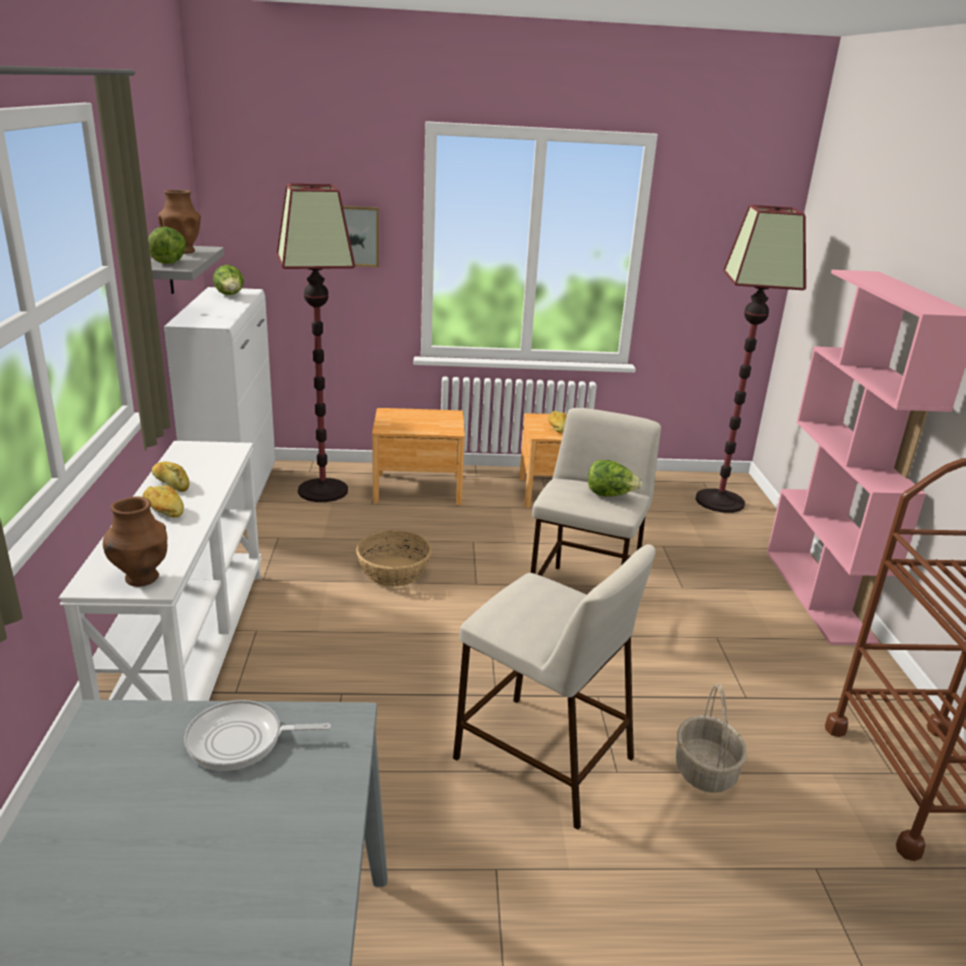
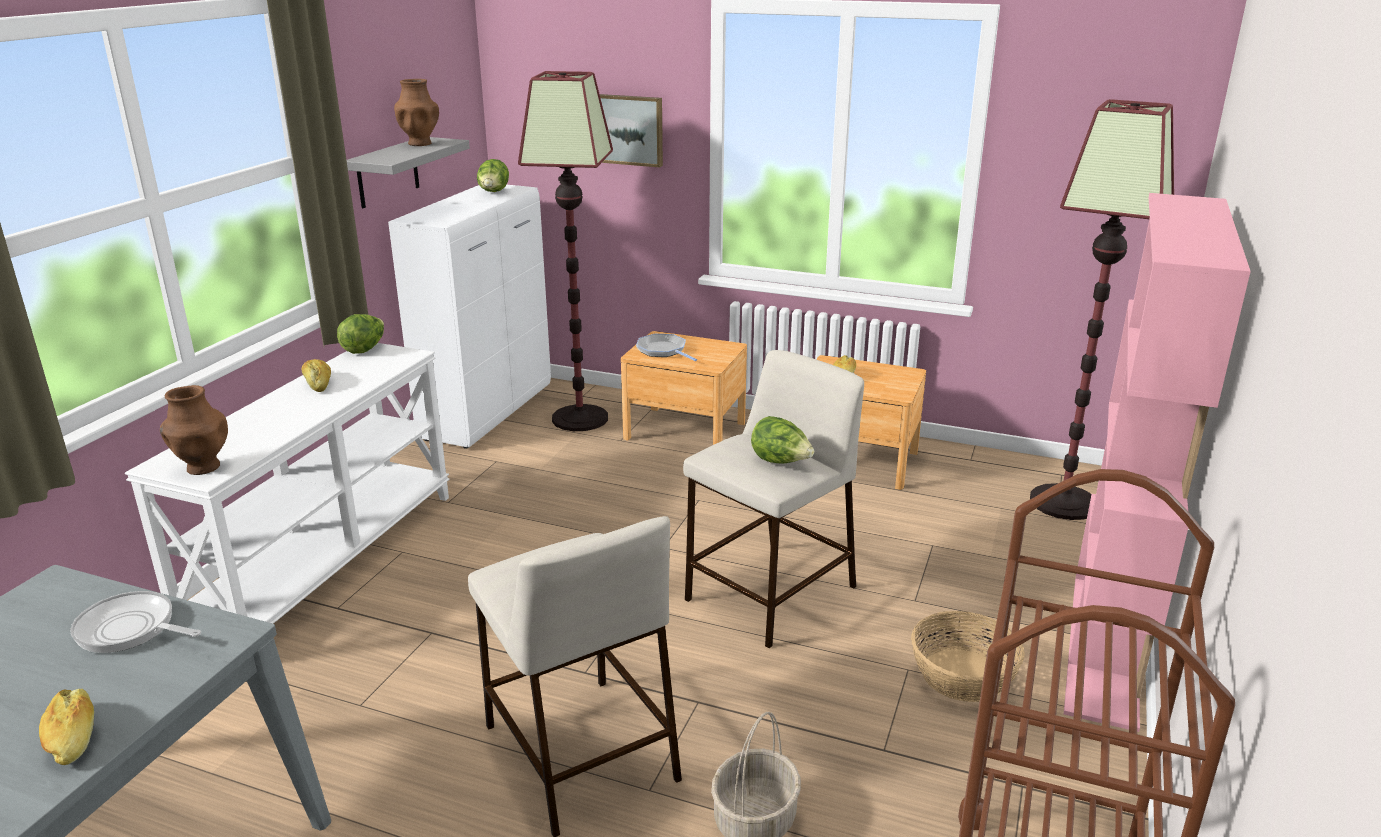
camera: 25 degrees right, 0 degrees up
(163, 510) = (285, 407): bread -> bread (72, 737)
(169, 262) = (387, 154): lettuce -> lettuce (364, 349)
(394, 571) = (584, 517): basket -> basket (963, 674)
(402, 423) = (663, 351): none -> frying pan

